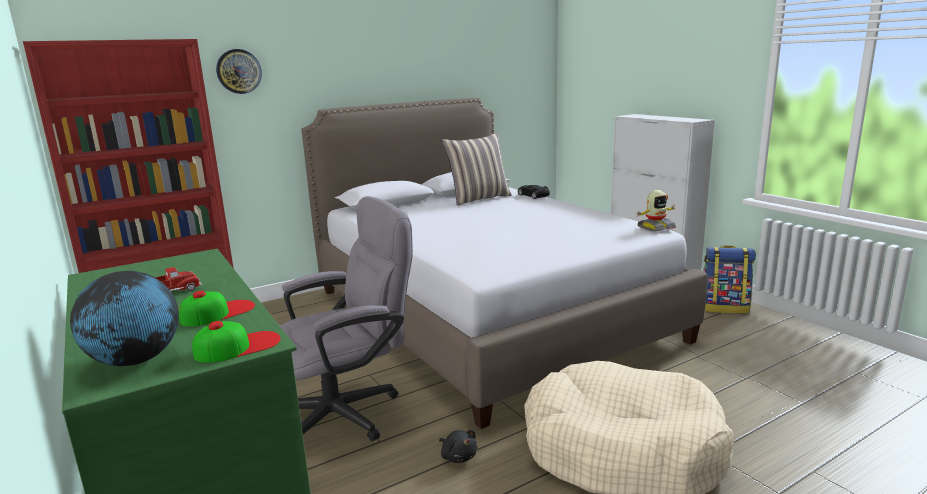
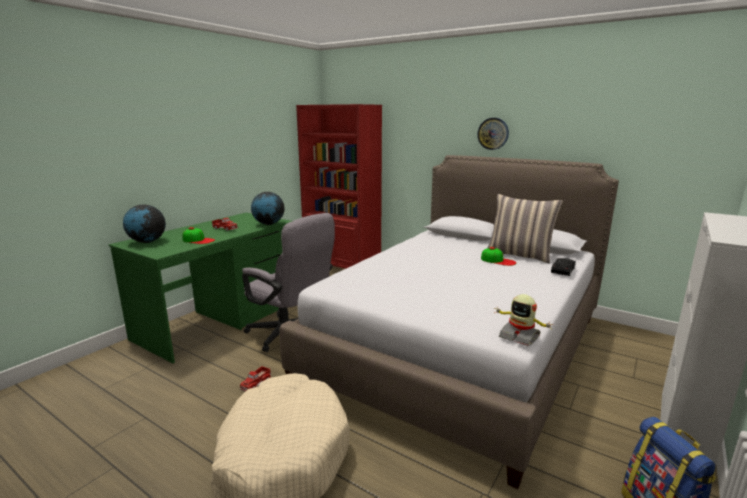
camera: 65 degrees right, 0 degrees up
(206, 262) = (268, 224): none -> globe
(238, 346) = (157, 251): cap -> cap (498, 260)
(239, 71) = (408, 124): wall clock -> wall clock (493, 133)
(458, 456) = (256, 383): black plush toy -> toy truck

